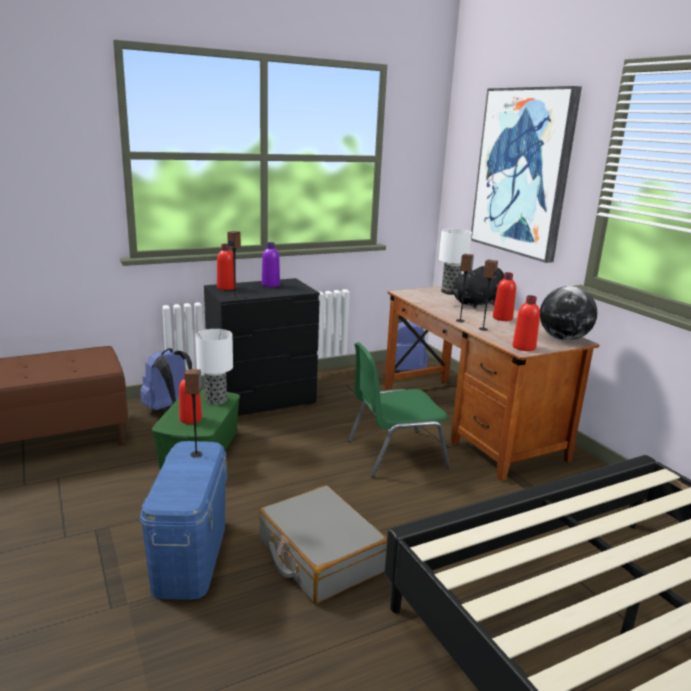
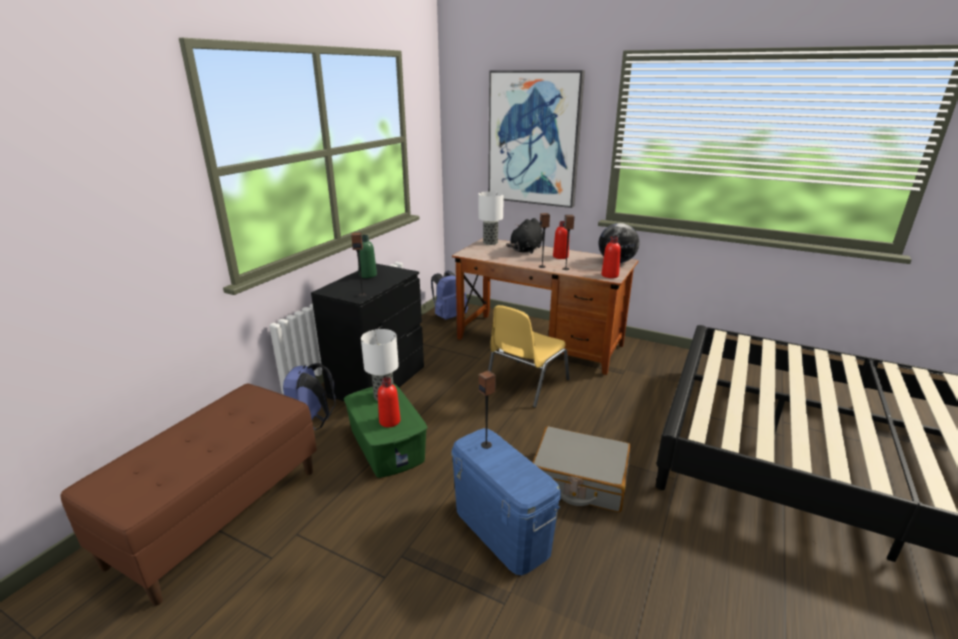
camera: 35 degrees left, 5 degrees up
(226, 287) = (337, 289): red bottle -> none
(270, 285) = (368, 275): purple bottle -> green bottle
(394, 453) = (525, 384): green chair -> yellow chair

